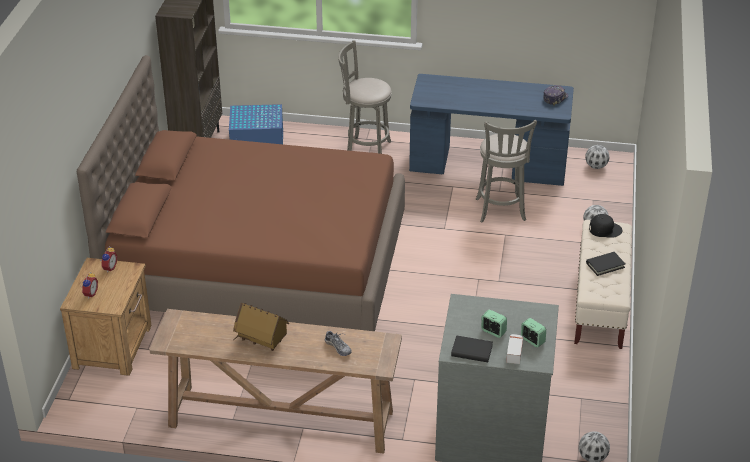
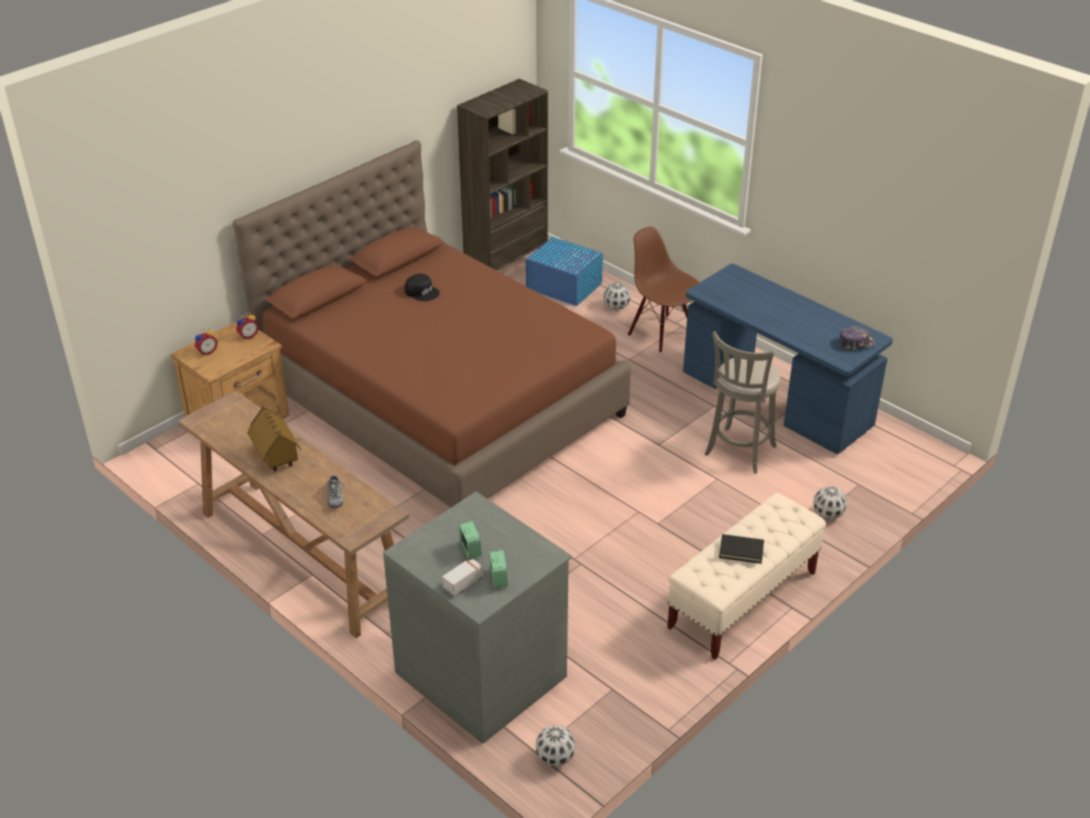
camera: 35 degrees right, 0 degrees up
(365, 150) = (662, 334): grey stool -> brown chair
(471, 351) = (425, 559): black book -> none
(596, 166) = (901, 450): football -> football (616, 307)
(604, 229) = (785, 512): black cap -> black cap (422, 291)

